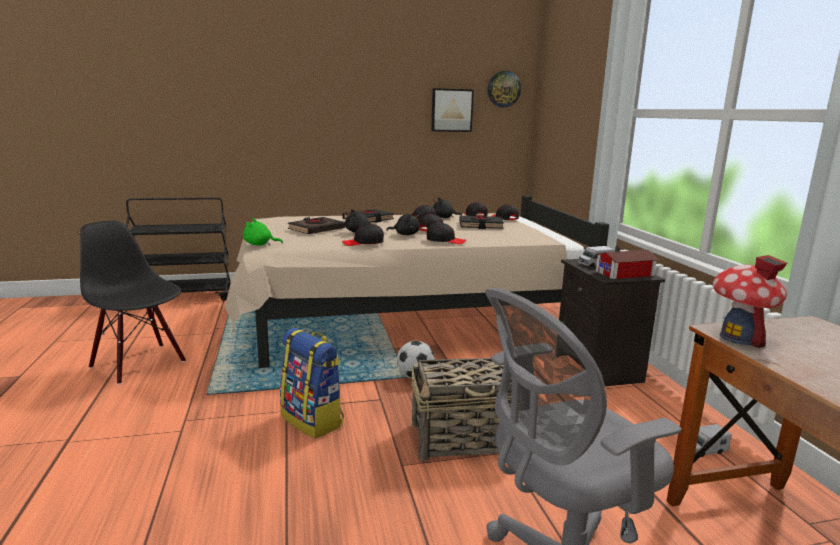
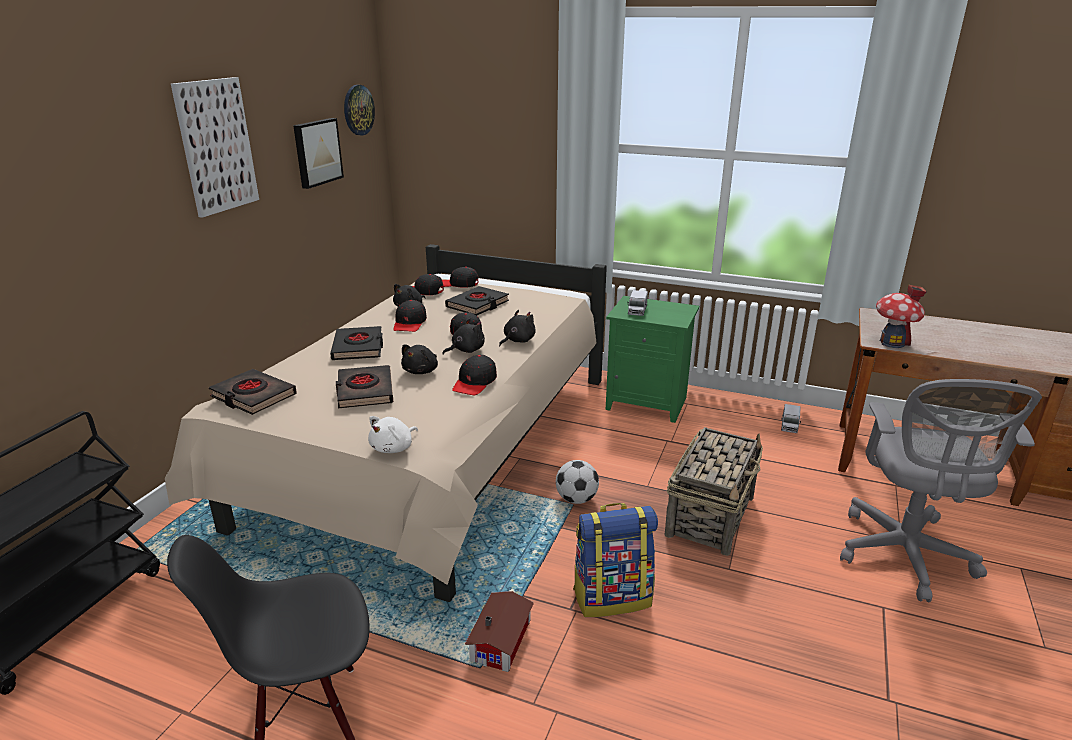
camera: 55 degrees left, 10 degrees up
(260, 244) = (393, 448): green plush toy -> white plush toy
(283, 218) = (253, 396): none -> black book
(362, 89) = (216, 146): none -> picture
(445, 241) = (517, 340): black cap -> black plush toy
(600, 368) = (648, 403): black nightstand -> green nightstand
(626, 273) = (673, 311): toy house -> toy house (503, 639)

